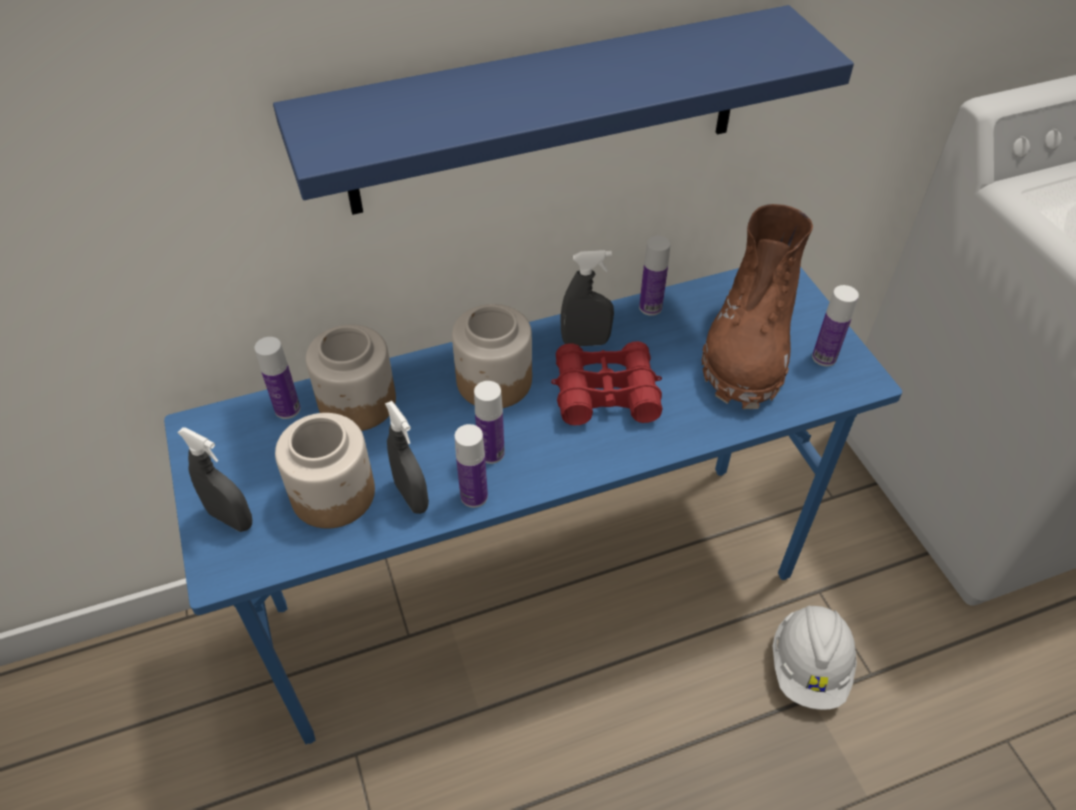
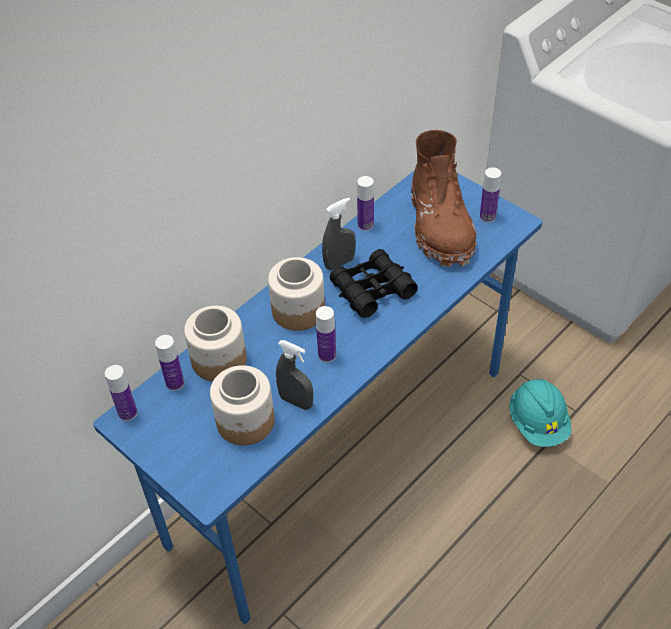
camera: 25 degrees left, 0 degrees up
(231, 518) = (190, 464): grey spray bottle -> none
(474, 496) = (334, 385): bottle -> bottle (127, 413)
(547, 112) = (287, 124): blue shelf -> none
(605, 392) = (372, 290): red binoculars -> black binoculars
(809, 667) = (538, 423): white hard hat -> turquoise hard hat

